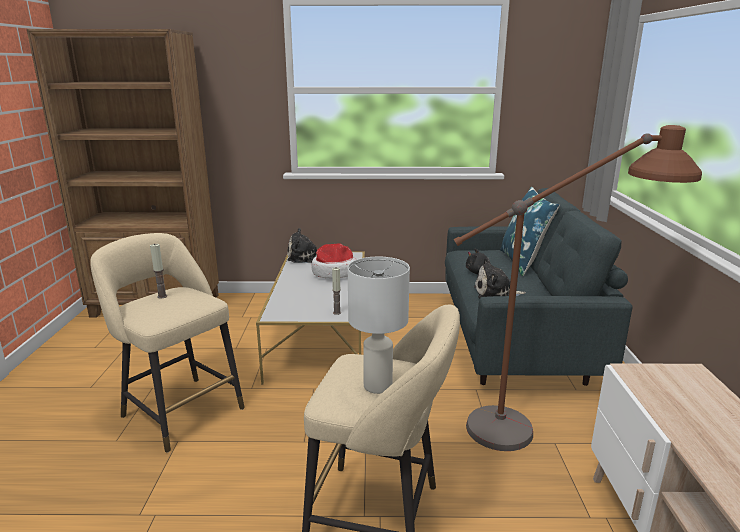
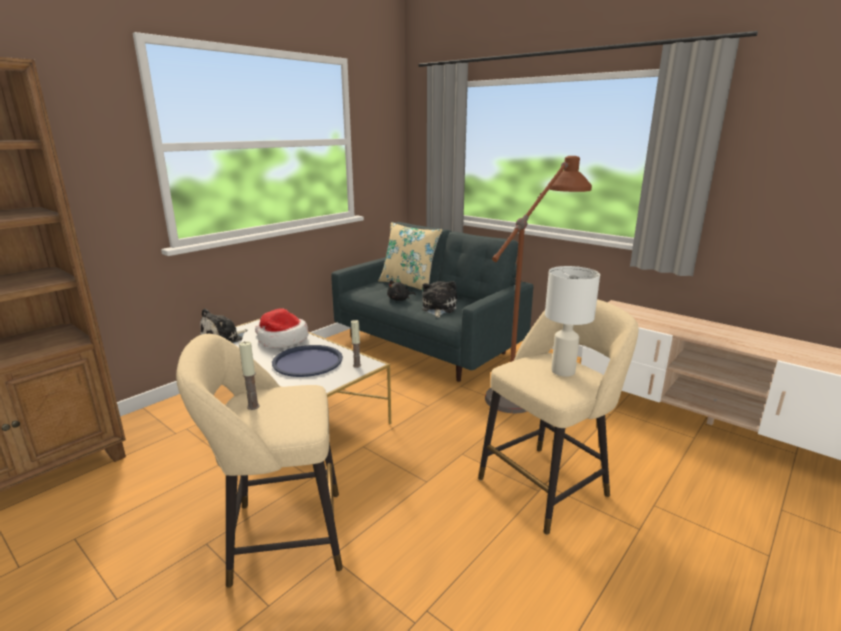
camera: 50 degrees left, 0 degrees up
(315, 295) = (307, 362): none -> blue tray
(496, 294) = (438, 308): plush toy -> plush toy turned 150 degrees clockwise
(523, 262) = (409, 284): blue pillow -> beige pillow

